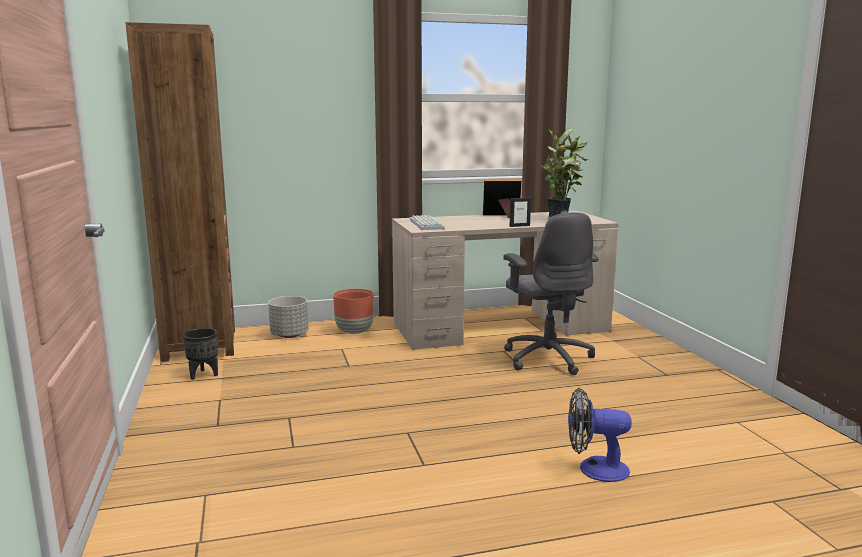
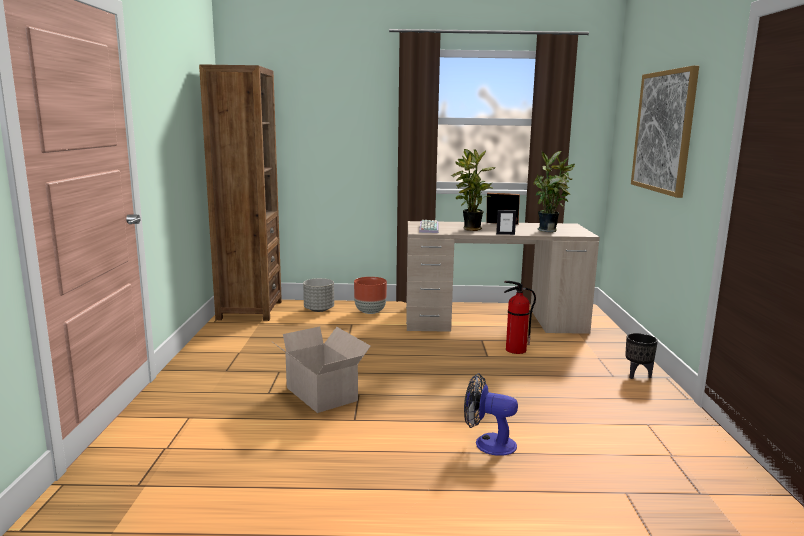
camera: 15 degrees right, 0 degrees up
(204, 374) = (239, 333): black planter -> black planter (637, 375)
(363, 440) = (322, 395): none -> cardboard box
(476, 223) = (471, 229): none -> potted plant
(547, 358) = (515, 350): grey office chair -> fire extinguisher
(689, 103) = (663, 131): none -> picture

